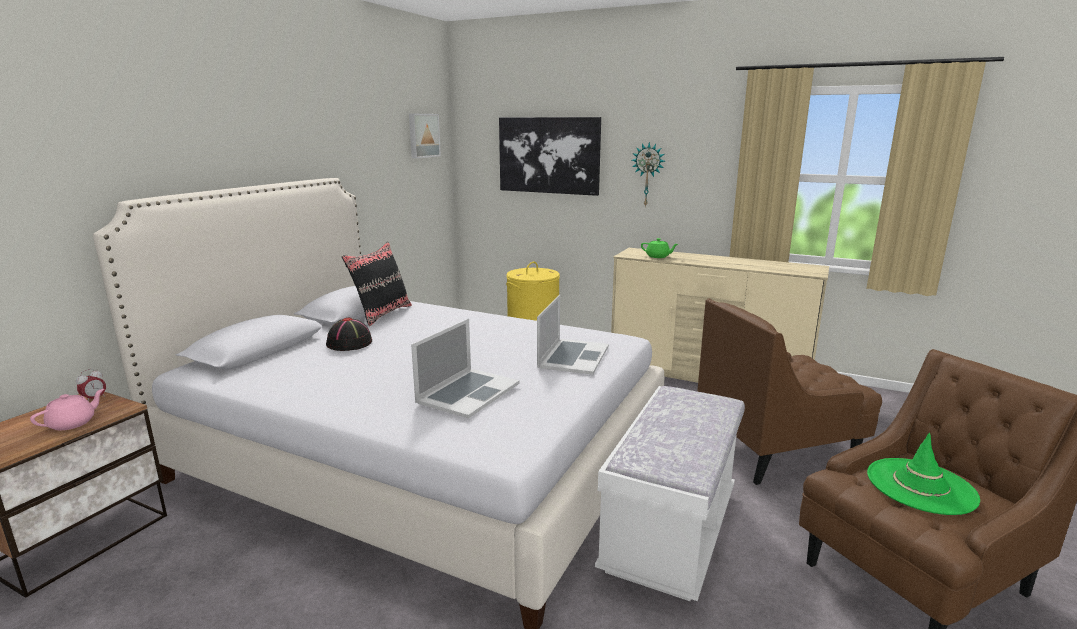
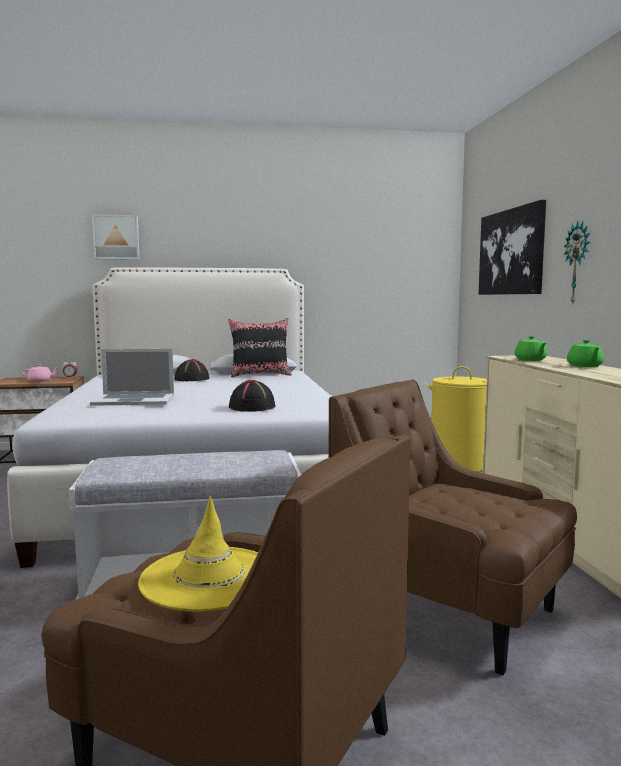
camera: 55 degrees right, 10 degrees down
(423, 135) = (414, 241): picture -> picture (116, 237)
(573, 356) = (252, 407): laptop -> black hat
(707, 258) = (584, 366): none -> green teapot
(920, 486) = (209, 578): green hat -> yellow hat

